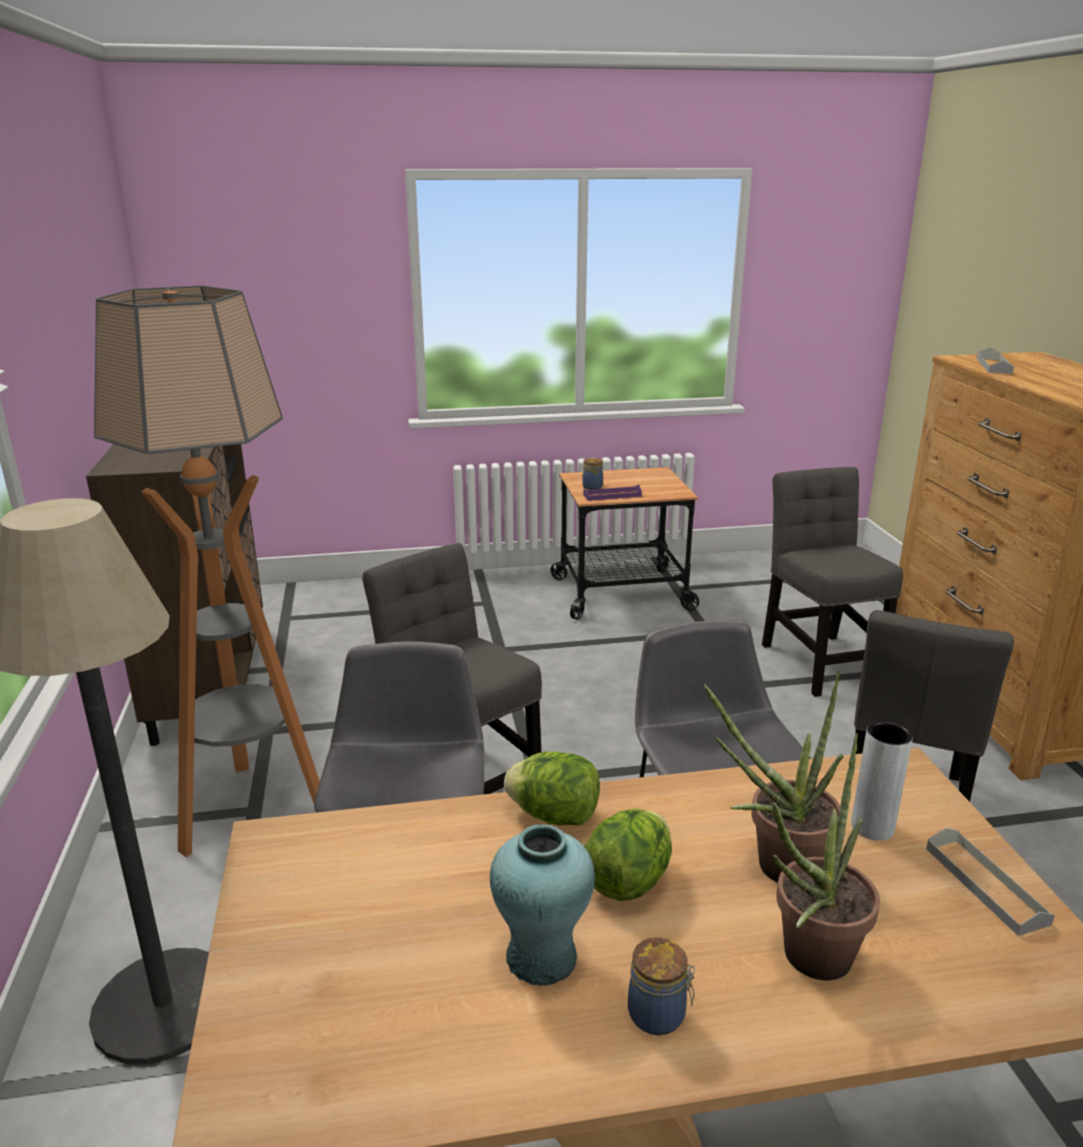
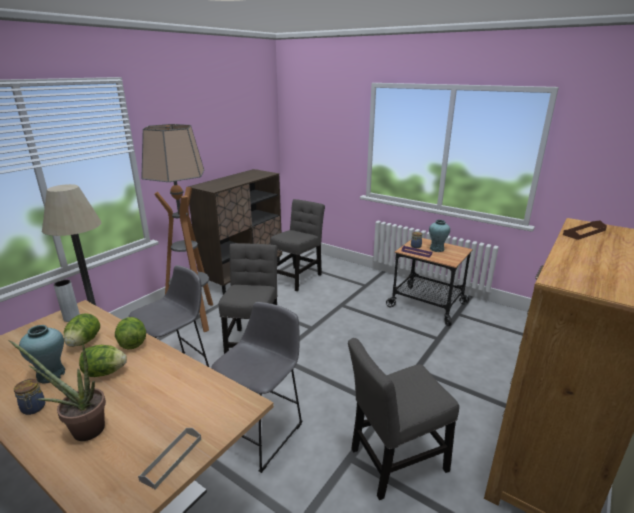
camera: 45 degrees right, 0 degrees up
(454, 875) = (84, 342): none -> lettuce
(627, 481) = (436, 249): none -> turquoise vase
(775, 867) = (139, 399): potted plant -> none
(818, 661) = (472, 379): grey chair -> grey chair (298, 277)
(872, 827) = (190, 412): grey vase -> grey vase (72, 318)
(993, 366) = (584, 232): grey tray -> brown tray

